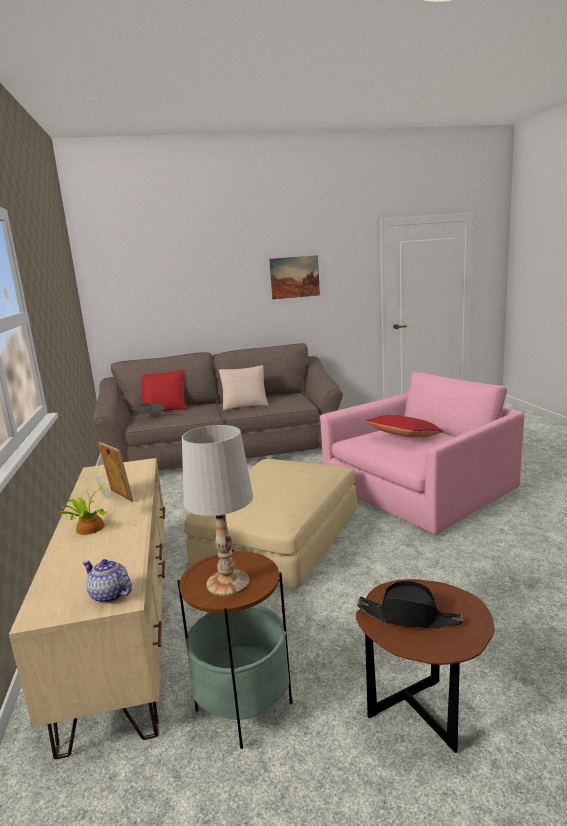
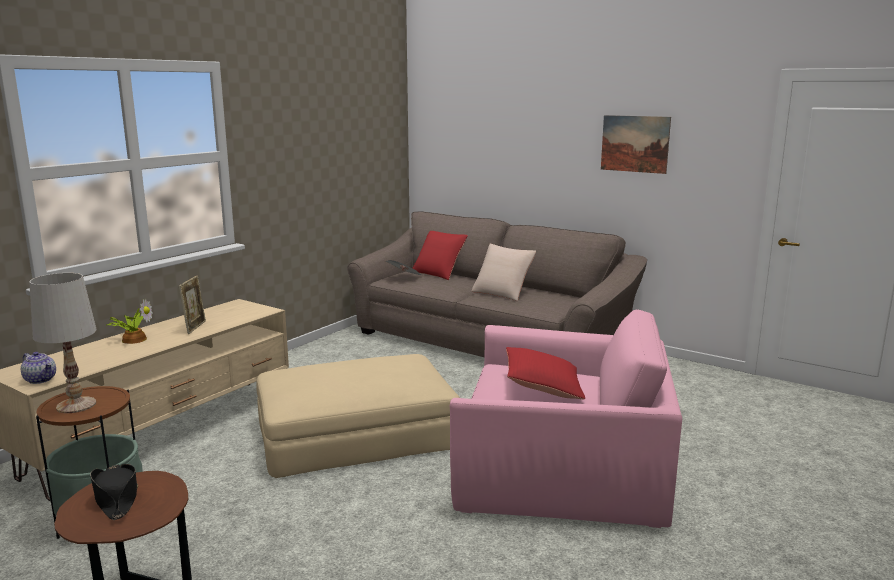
camera: 45 degrees right, 0 degrees up
(109, 595) = (41, 379): teapot -> teapot turned 135 degrees clockwise

